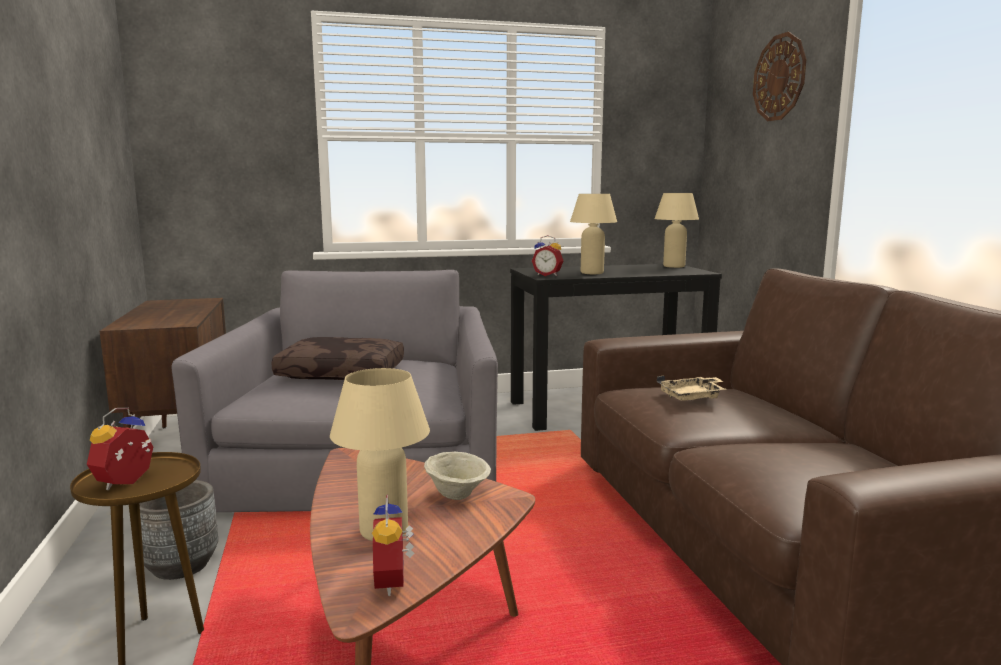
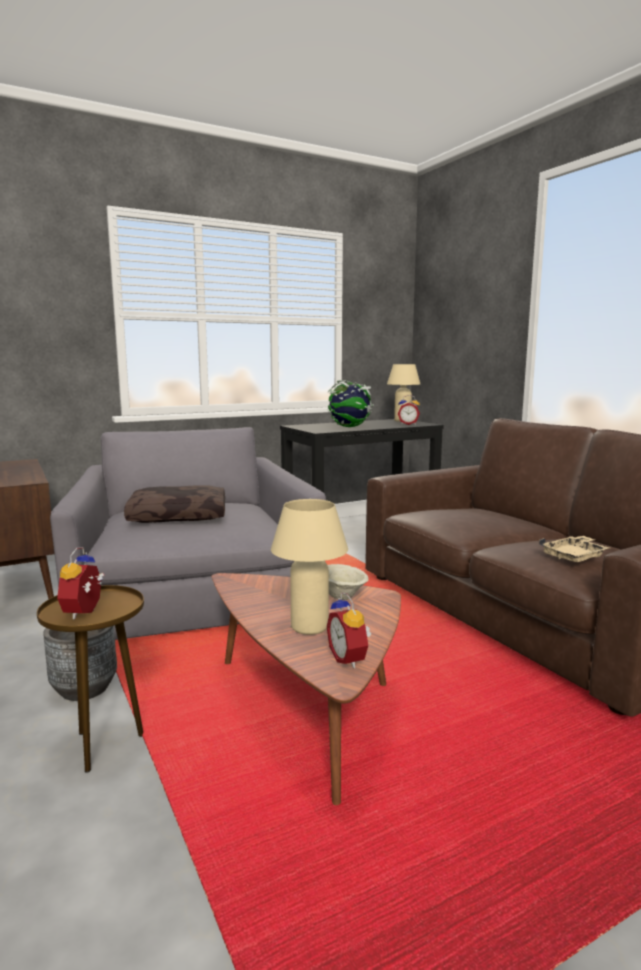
camera: 15 degrees left, 0 degrees up
(548, 275) = (318, 429): alarm clock -> alarm clock (408, 424)
(592, 273) = (349, 427): beige table lamp -> globe
(692, 397) = (462, 514): beige tray -> beige tray (574, 557)
(779, 77) = (479, 278): wall clock -> none

